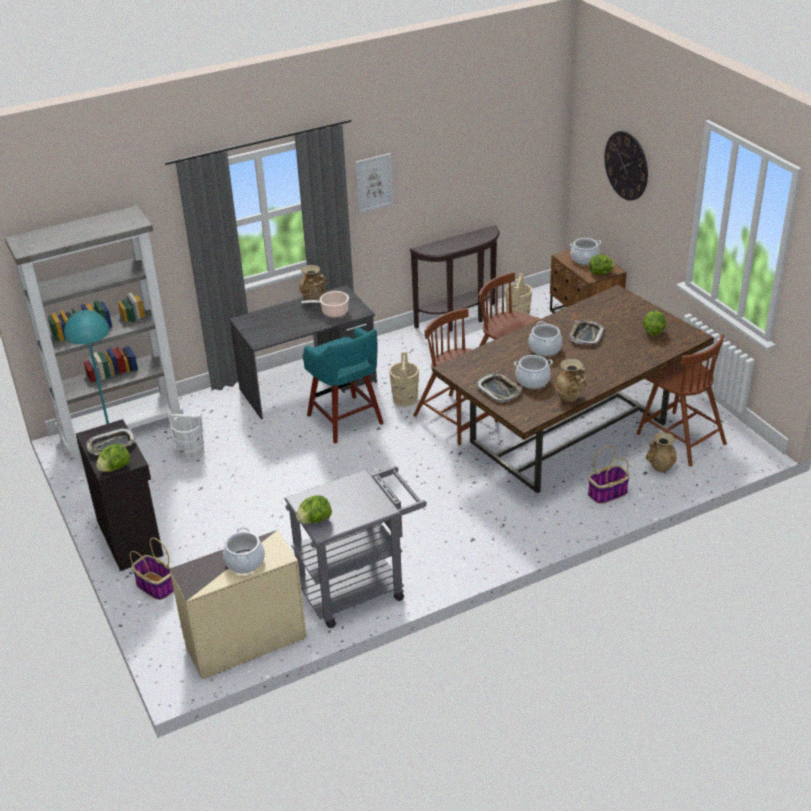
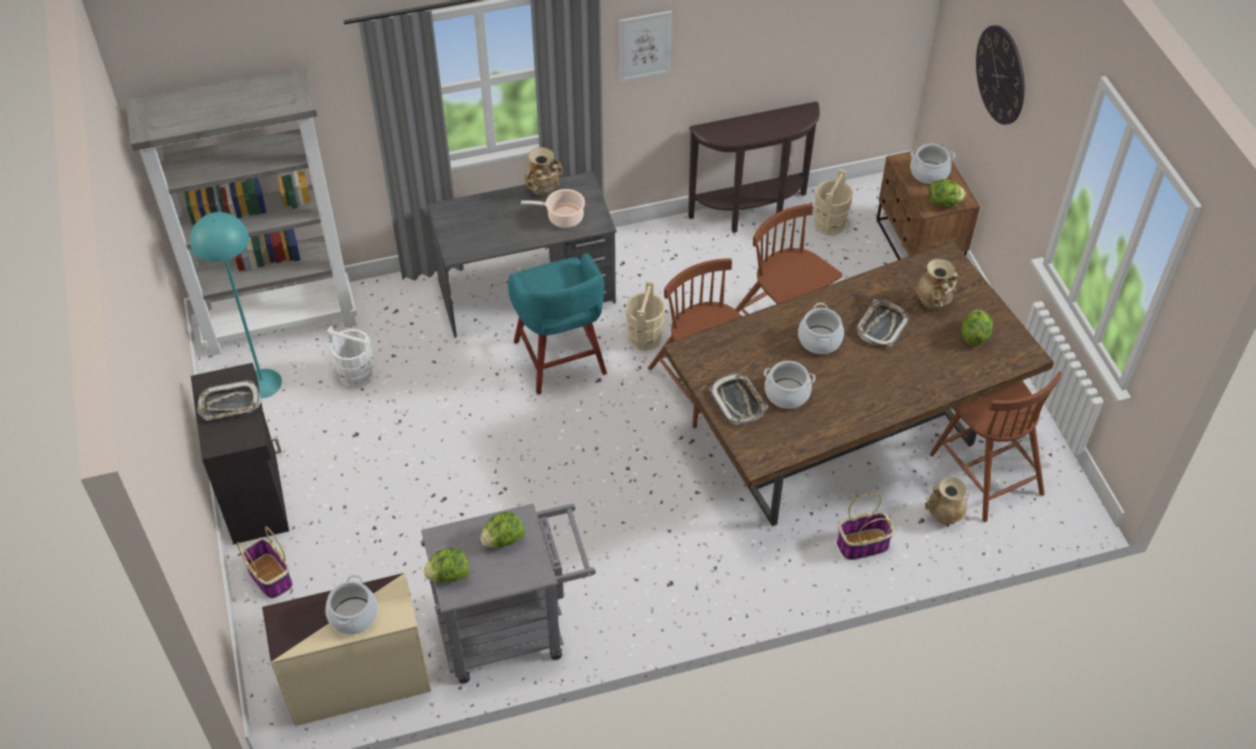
camera: 10 degrees right, 15 degrees up
(115, 468) = (225, 443): lettuce -> lettuce (503, 540)
(570, 398) = (828, 433): beige vase -> beige vase (934, 303)

